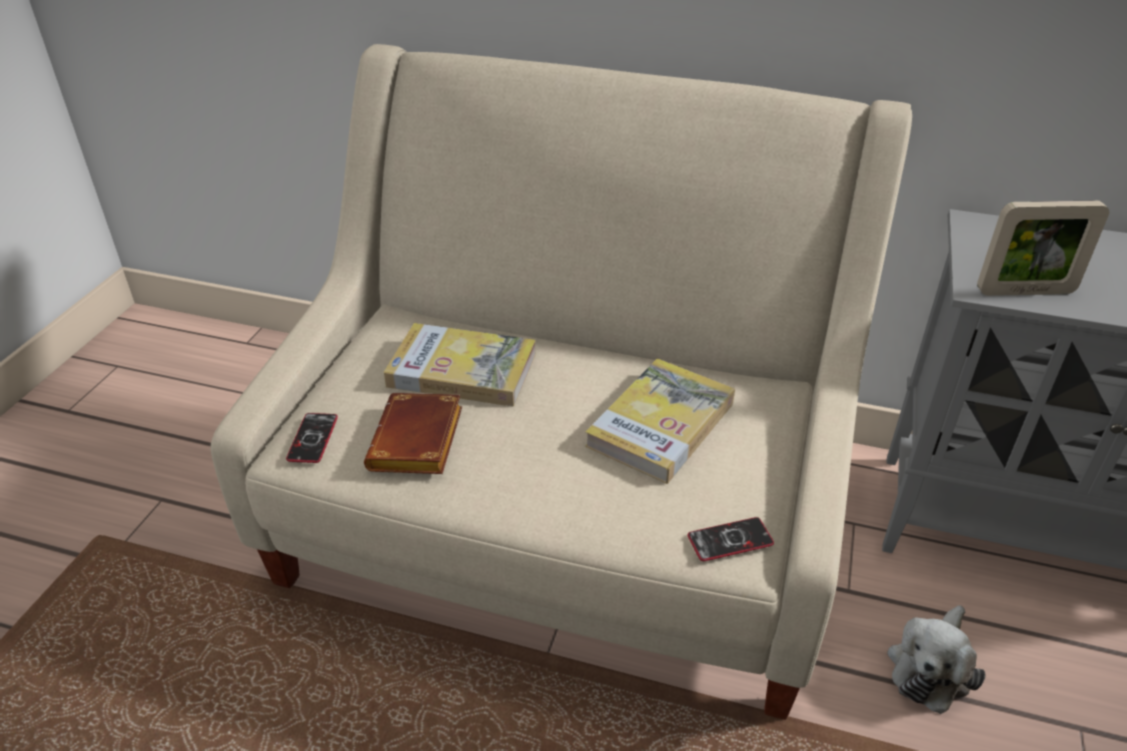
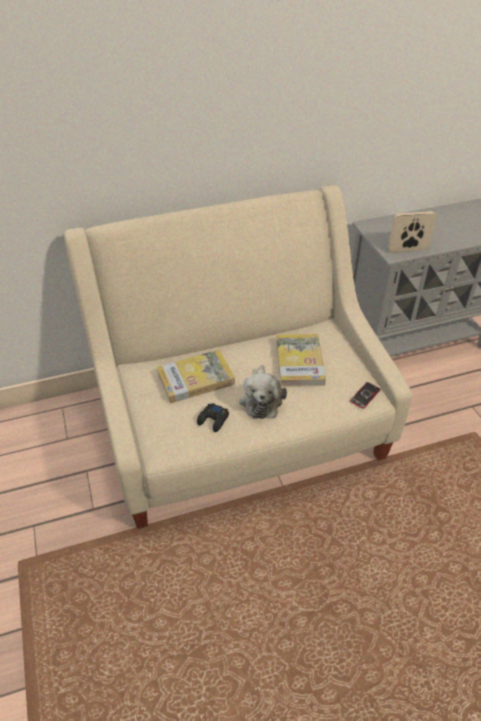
camera: 35 degrees left, 5 degrees up
(312, 438) = (164, 443): phone -> none
(419, 443) = (213, 420): brown book -> black game controller
(931, 667) = (415, 411): plush toy -> plush toy (261, 399)
(1025, 292) = (408, 250): picture frame -> picture frame turned 150 degrees counterclockwise

